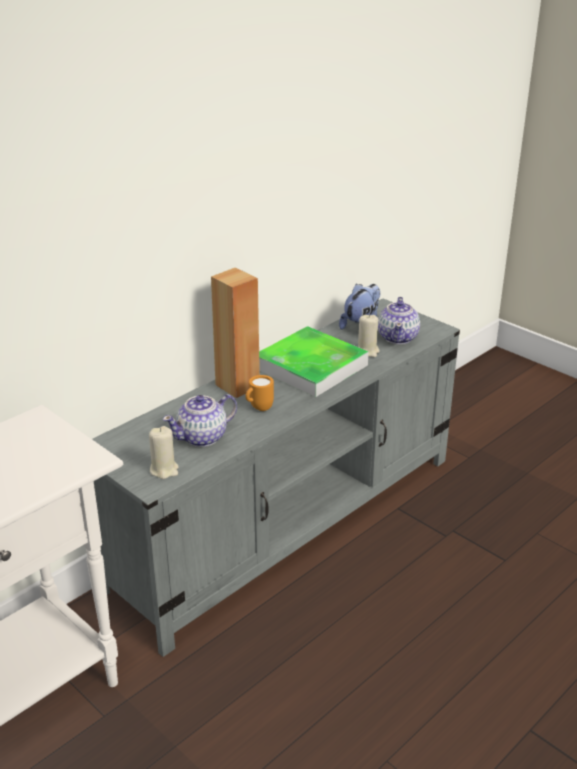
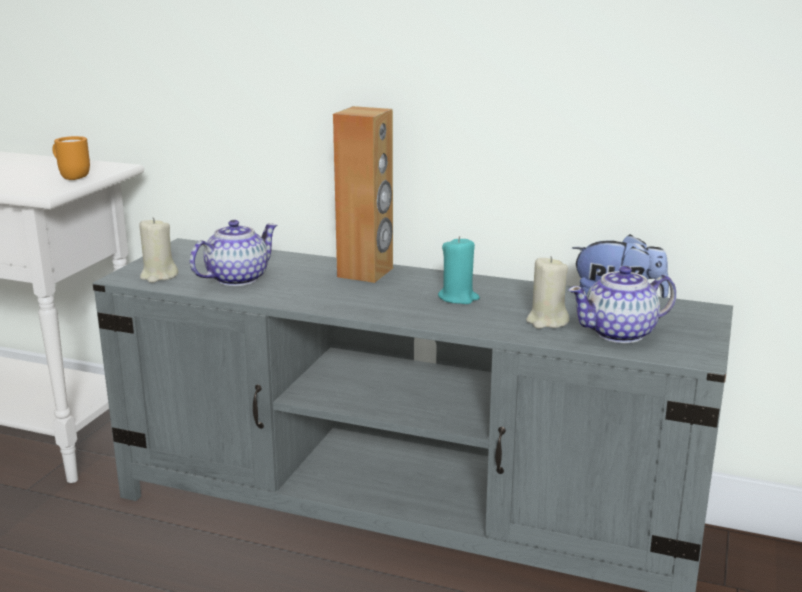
camera: 65 degrees right, 10 degrees down
(203, 437) = (236, 279): teapot -> teapot turned 105 degrees clockwise
(258, 408) = (323, 291): orange mug -> orange mug (72, 177)
(311, 367) = (458, 298): tray -> turquoise candle

